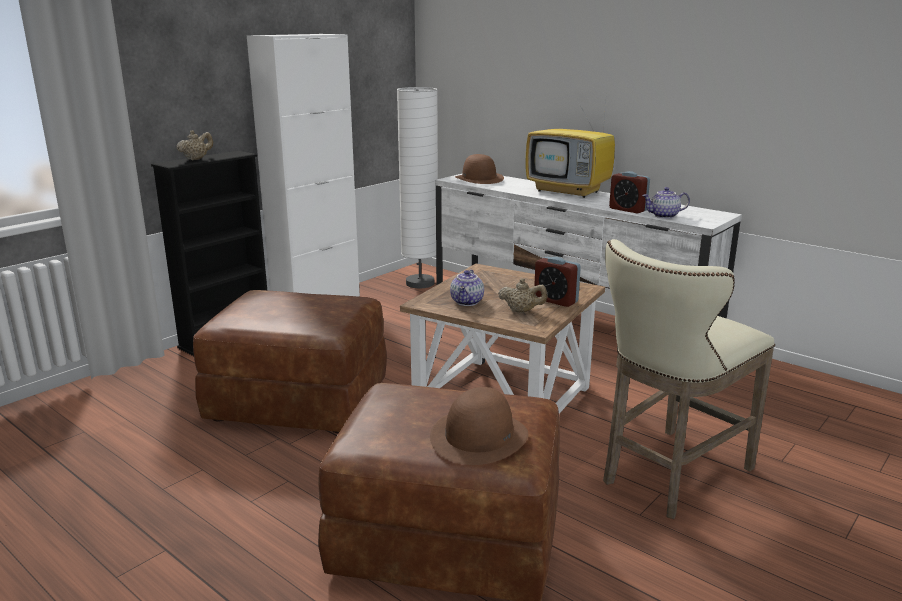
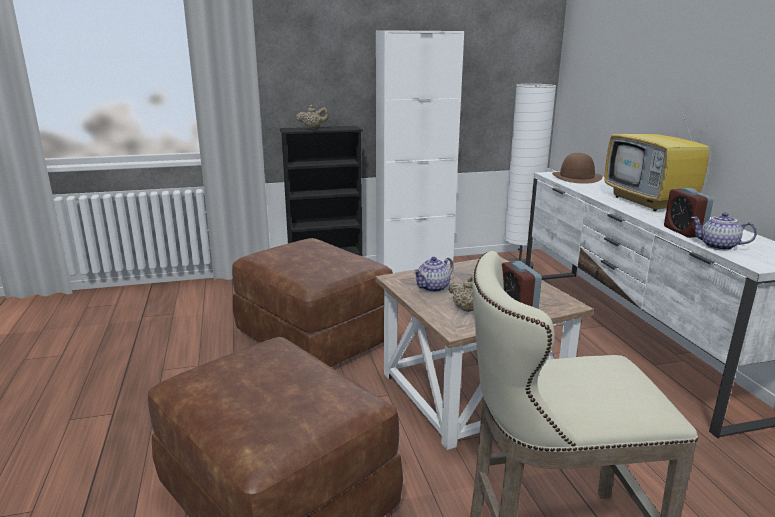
camera: 35 degrees right, 0 degrees up
(479, 436) = (267, 413): brown hat -> none

